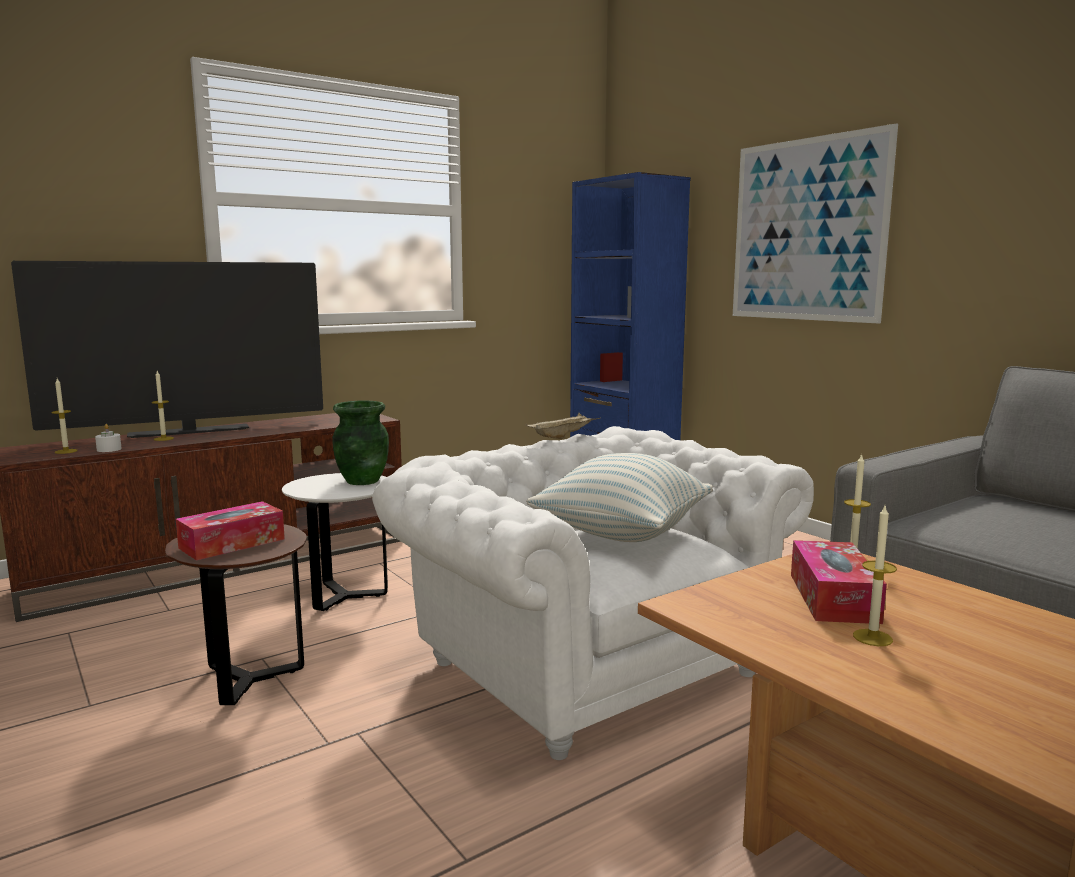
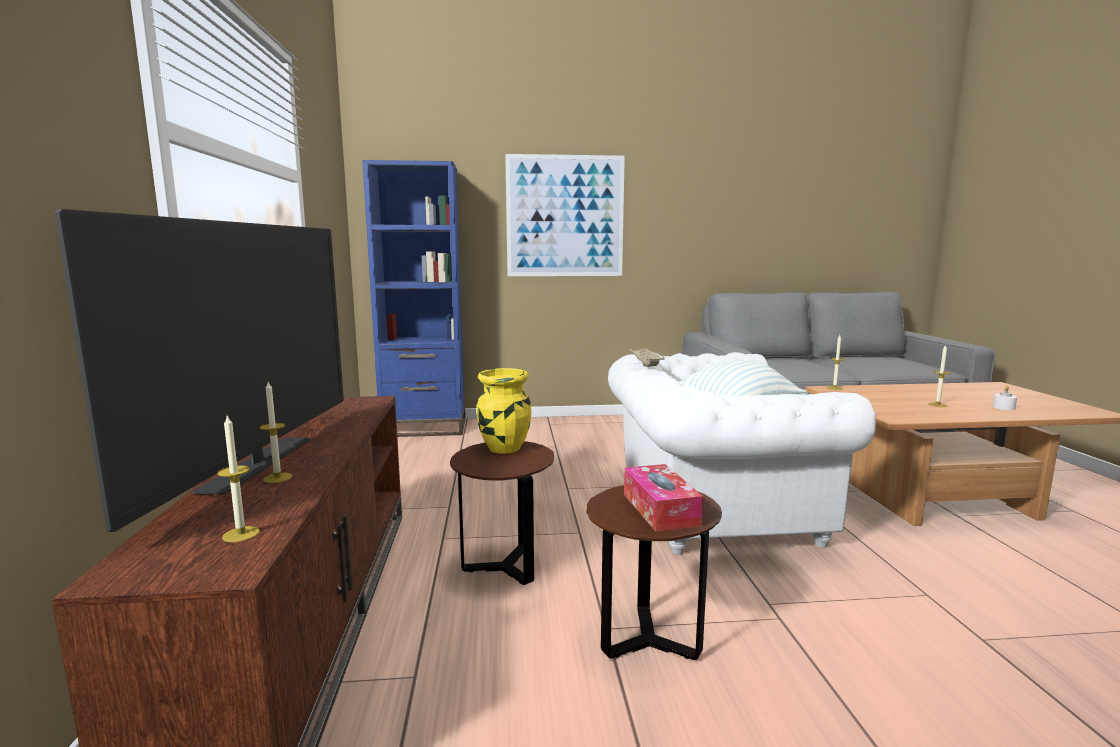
camera: 60 degrees left, 0 degrees up
(109, 449) = (288, 508): white candle -> white candle (1003, 407)
(344, 596) = (505, 567): white side table -> brown side table
(361, 481) = (504, 448): green vase -> yellow vase
(833, 597) = (887, 400): tissue box -> none

